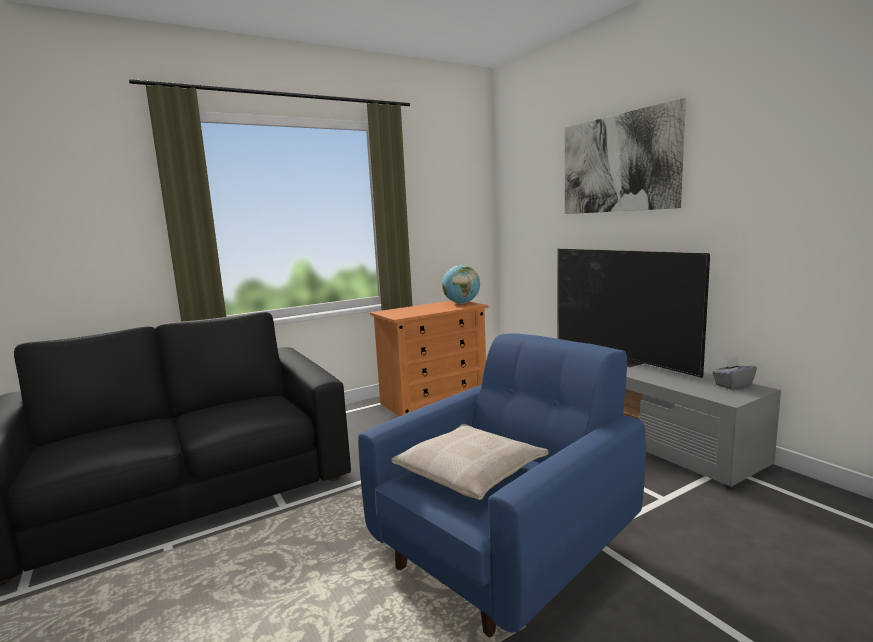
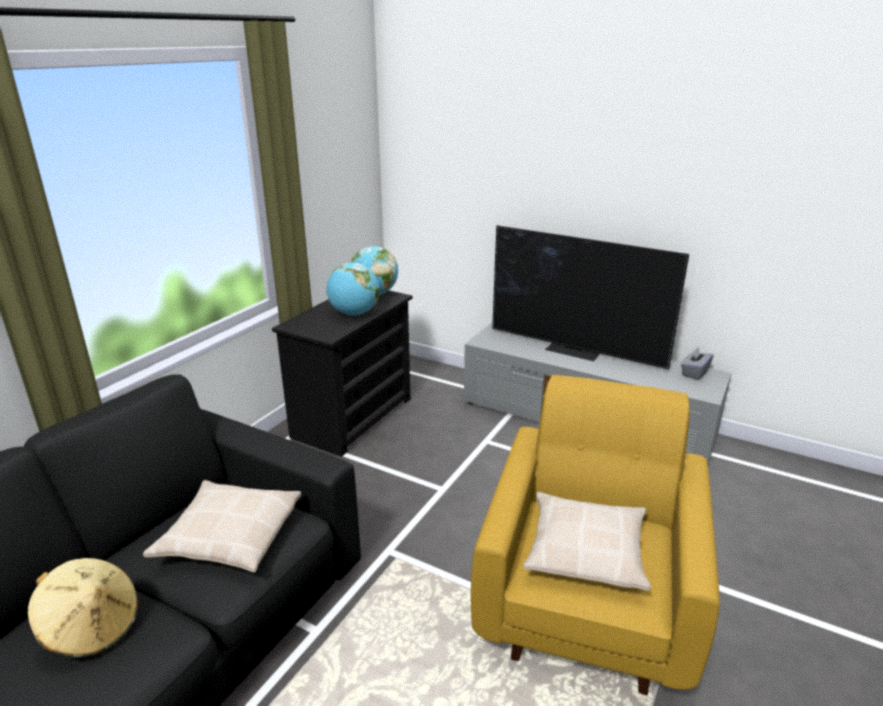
camera: 30 degrees left, 15 degrees up
(124, 431) = (92, 627): none -> beige hat
(242, 411) = (229, 535): none -> beige pillow
(432, 309) = (354, 314): none -> globe
(434, 400) = (353, 417): orange dresser -> black dresser
(507, 550) = (589, 599): blue armchair -> yellow armchair
(618, 163) = (570, 130): picture -> none

